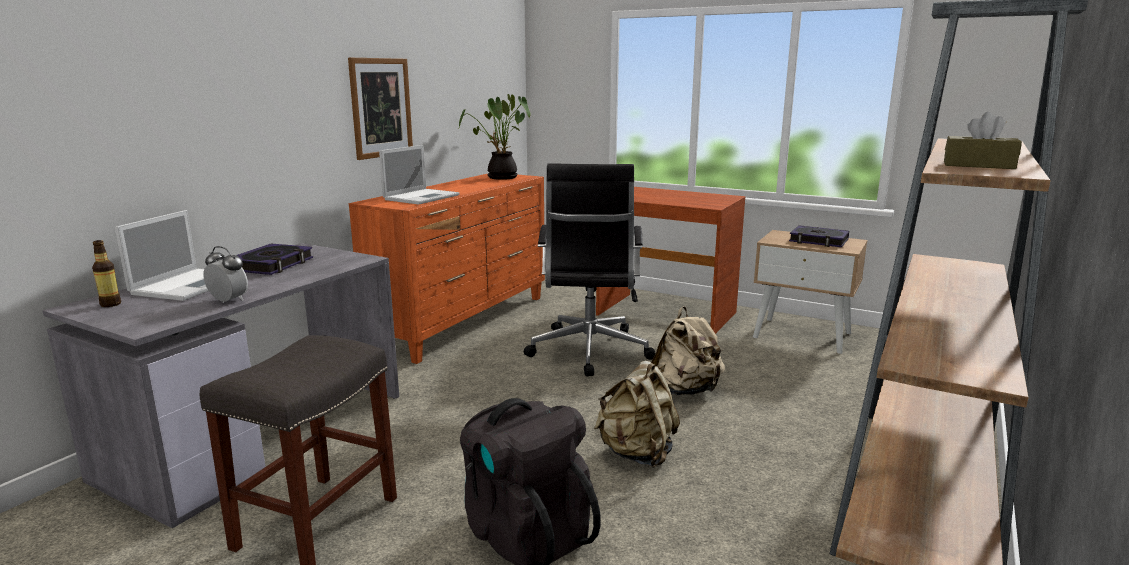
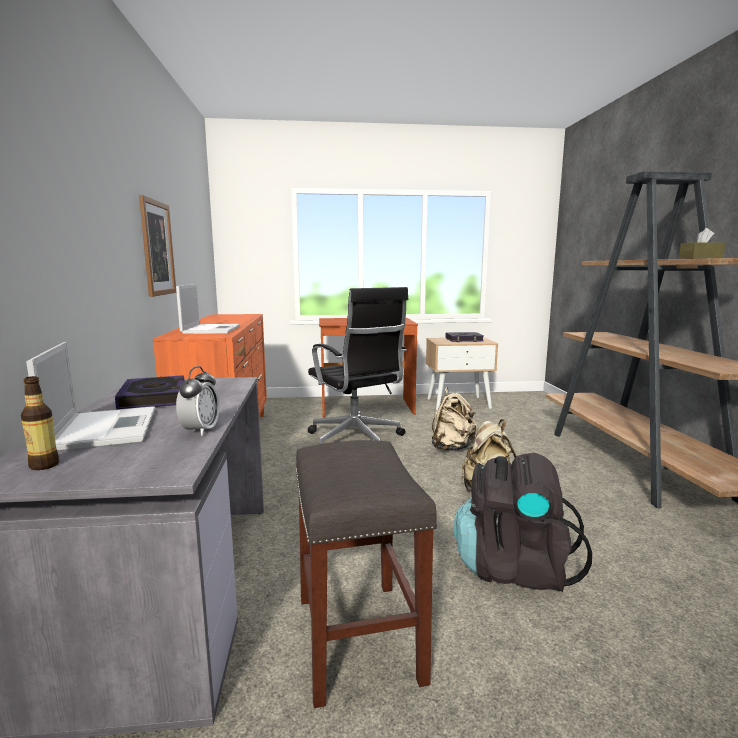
camera: 35 degrees left, 5 degrees down
(229, 301) = (200, 431): alarm clock -> alarm clock turned 105 degrees clockwise
(500, 178) = (231, 316): potted plant -> none

